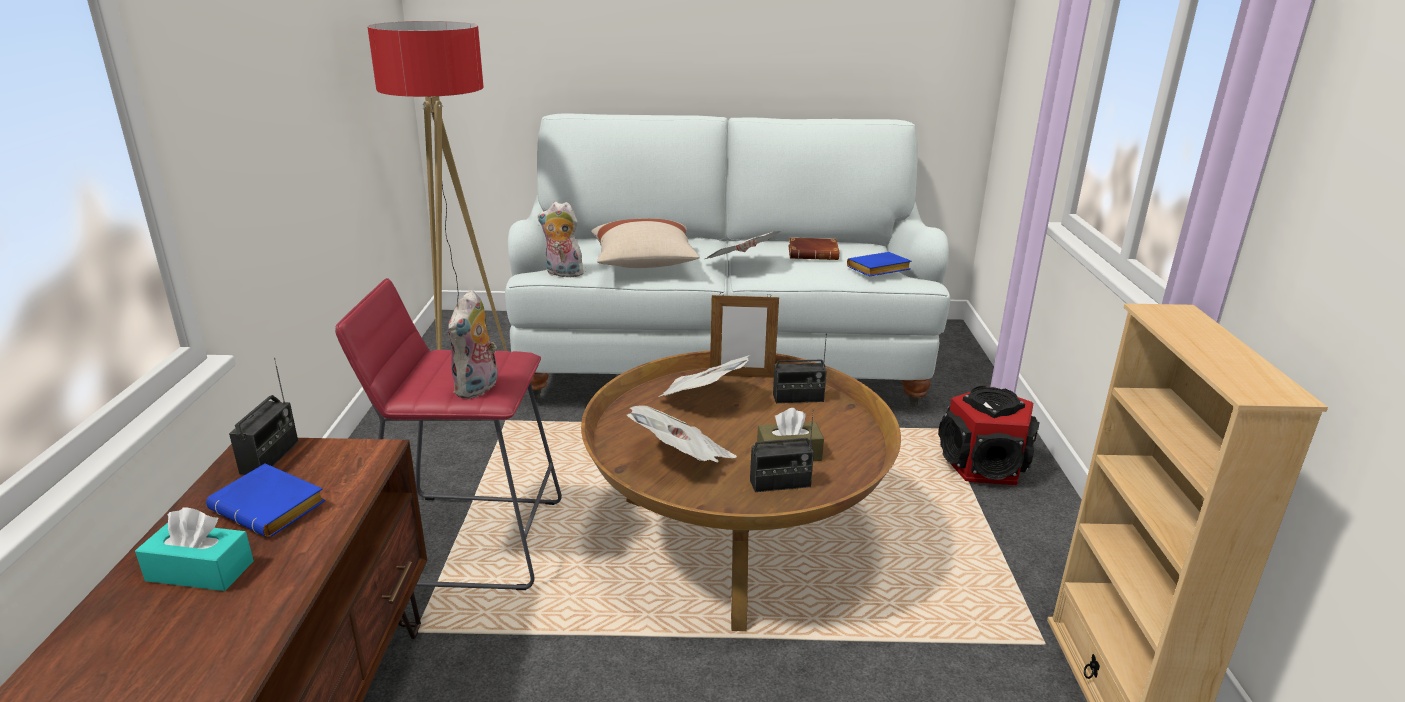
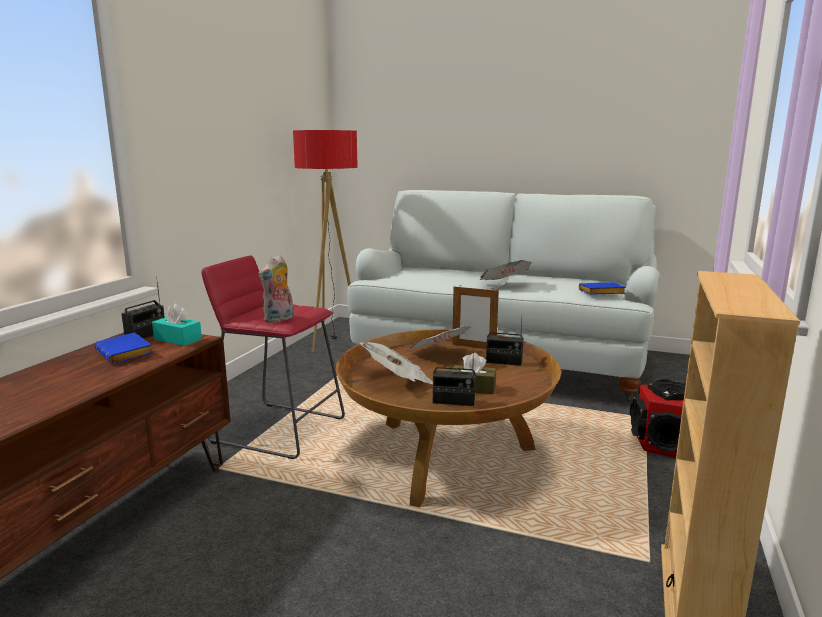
camera: 20 degrees right, 10 degrees down
(200, 571) = (68, 372): turquoise tissue box -> turquoise tissue box (178, 339)
(562, 274) = (384, 281): plush toy -> none
(644, 263) = (438, 279): beige pillow -> none
(814, 254) = (560, 282): brown book -> none

